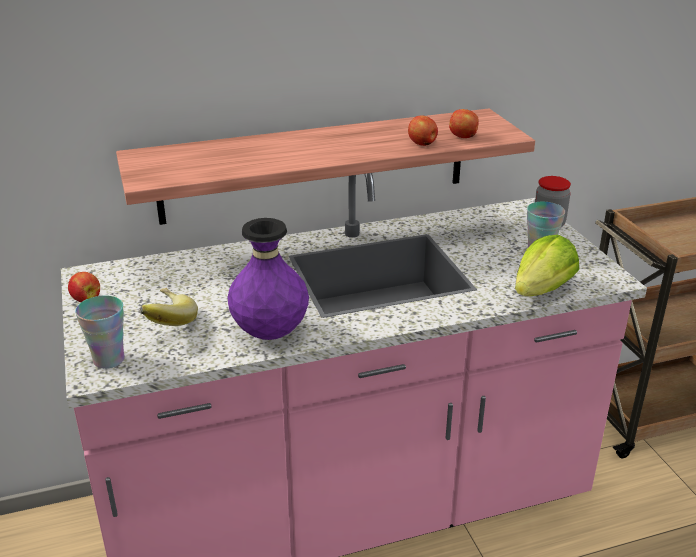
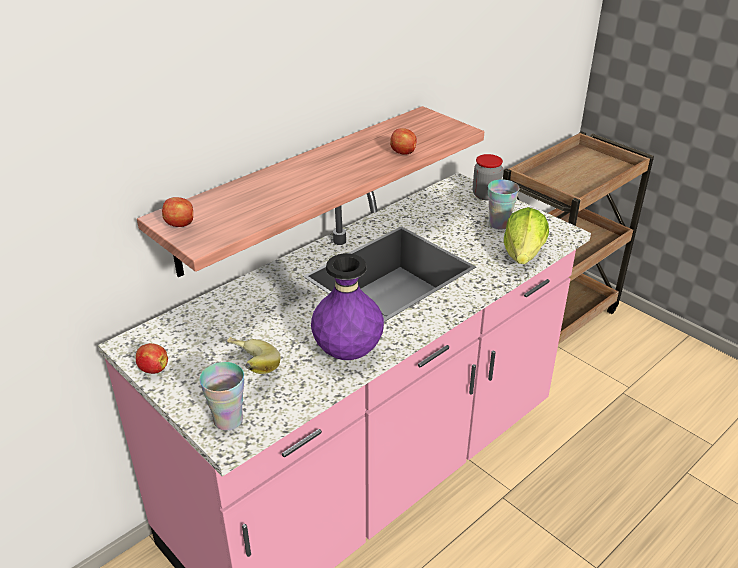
camera: 25 degrees left, 5 degrees up
(463, 137) = (429, 139): apple -> apple (180, 224)

